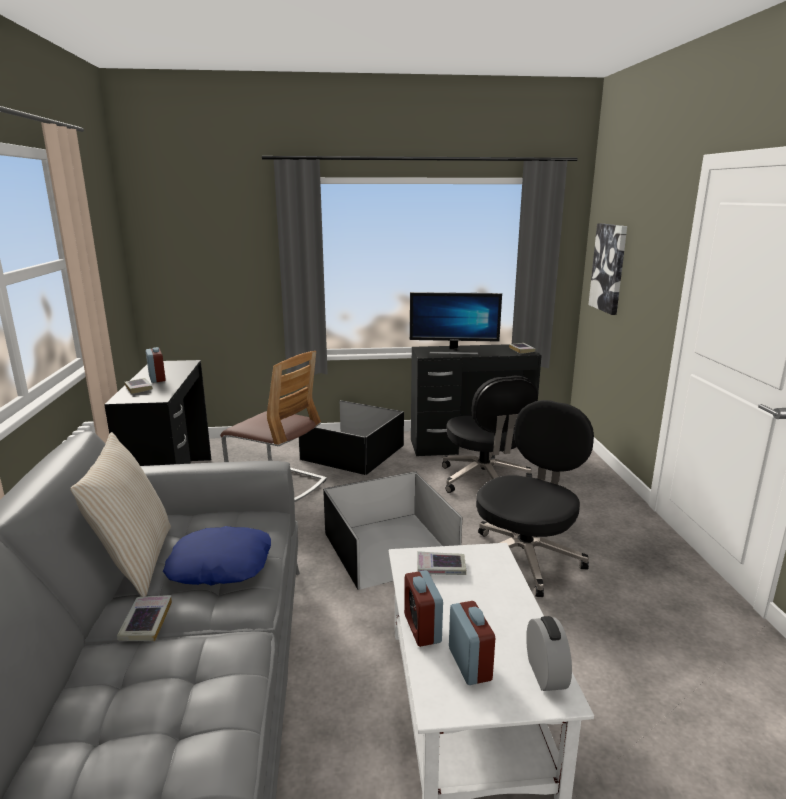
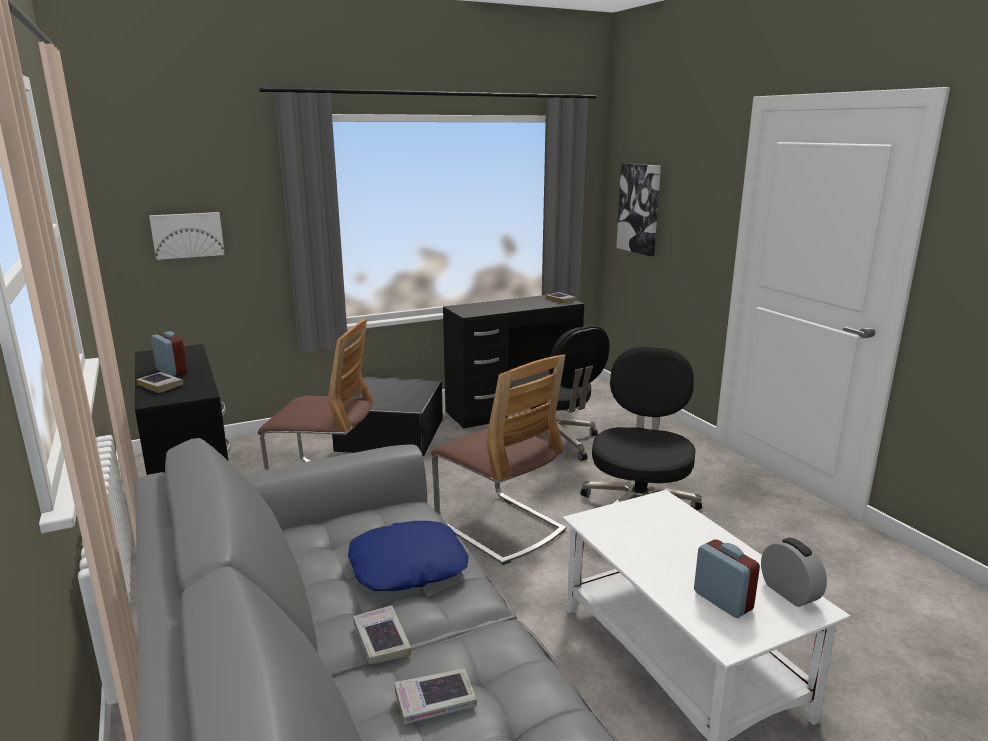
camera: 20 degrees left, 0 degrees up
(135, 561) = (304, 583): beige pillow -> none
(206, 273) = (187, 235): none -> picture
(388, 548) = (500, 527): black storage box -> chair
(422, 628) = (656, 581): alarm clock -> none
(441, 568) = (627, 524): book -> book (435, 701)
(453, 351) = (493, 307): monitor -> none

